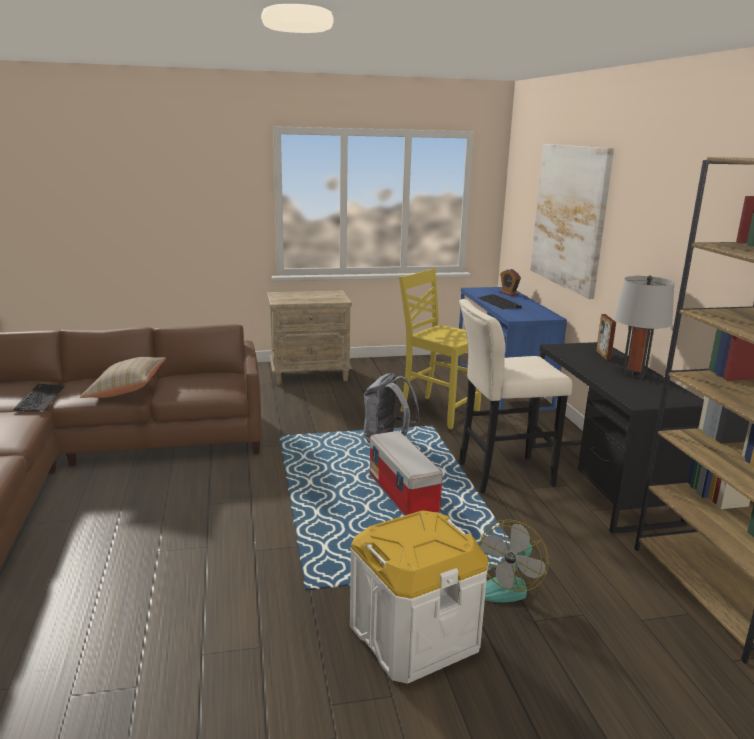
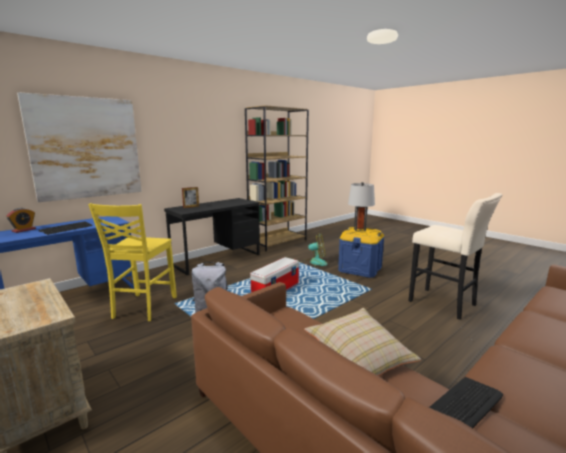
camera: 120 degrees left, 5 degrees down
(414, 636) = (360, 269): white storage box -> blue storage box
(500, 474) = (229, 276): beige stool -> beige stool (445, 304)
(634, 373) = (213, 203): grey table lamp -> grey table lamp (359, 229)

